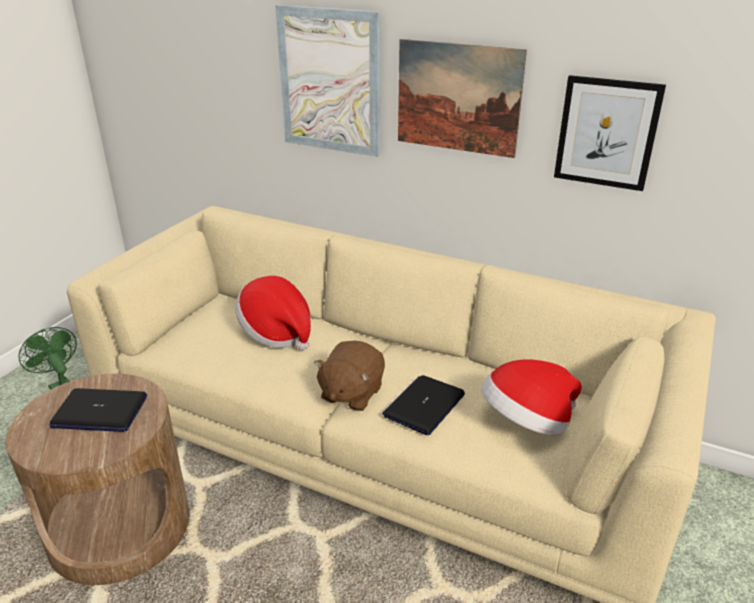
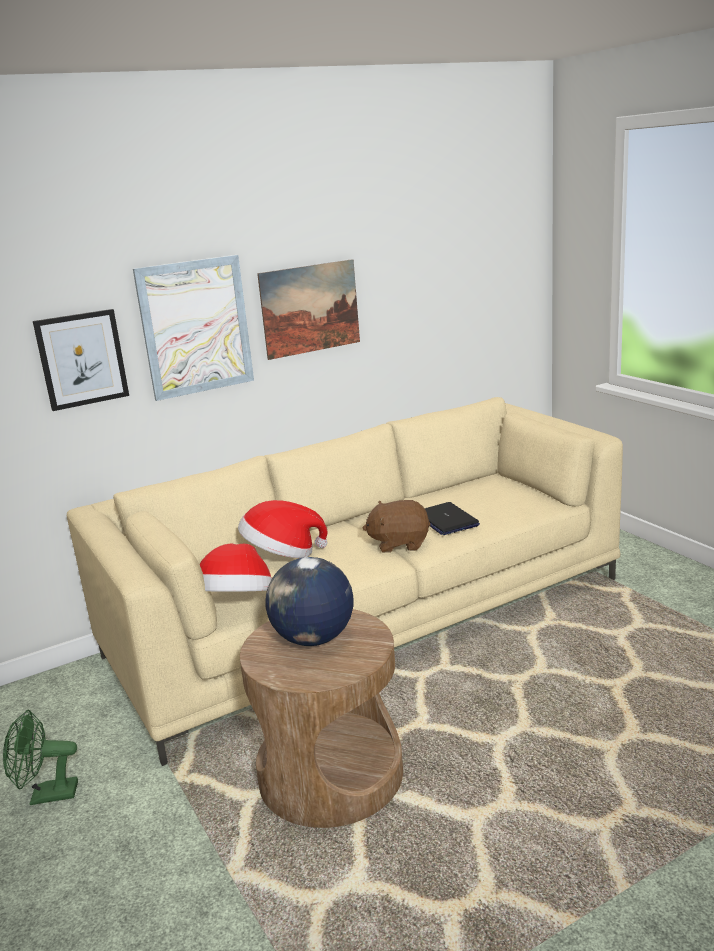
camera: 55 degrees left, 10 degrees down
(99, 412) = (313, 639): laptop -> globe
(351, 393) = (399, 543): brown plush toy -> brown plush toy turned 120 degrees clockwise
(526, 422) = (497, 496): hat -> hat (237, 603)
(606, 133) = (411, 303): picture -> picture (82, 359)

